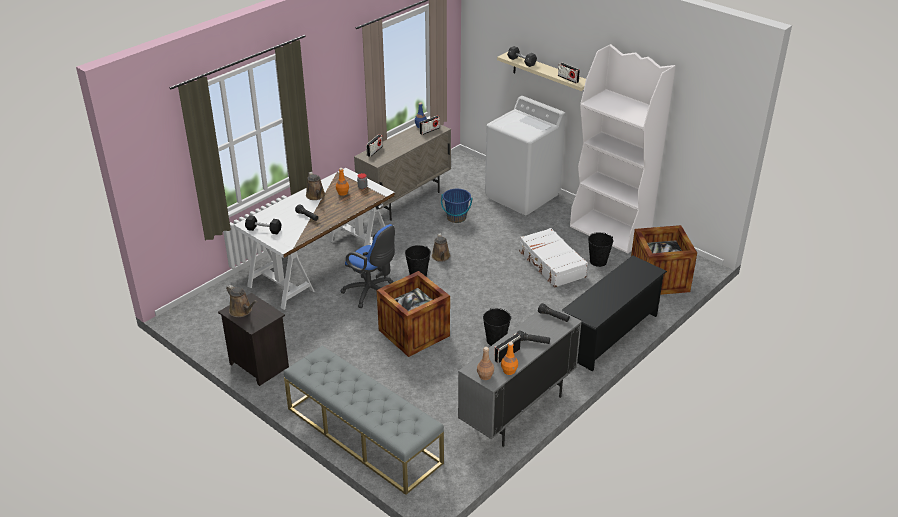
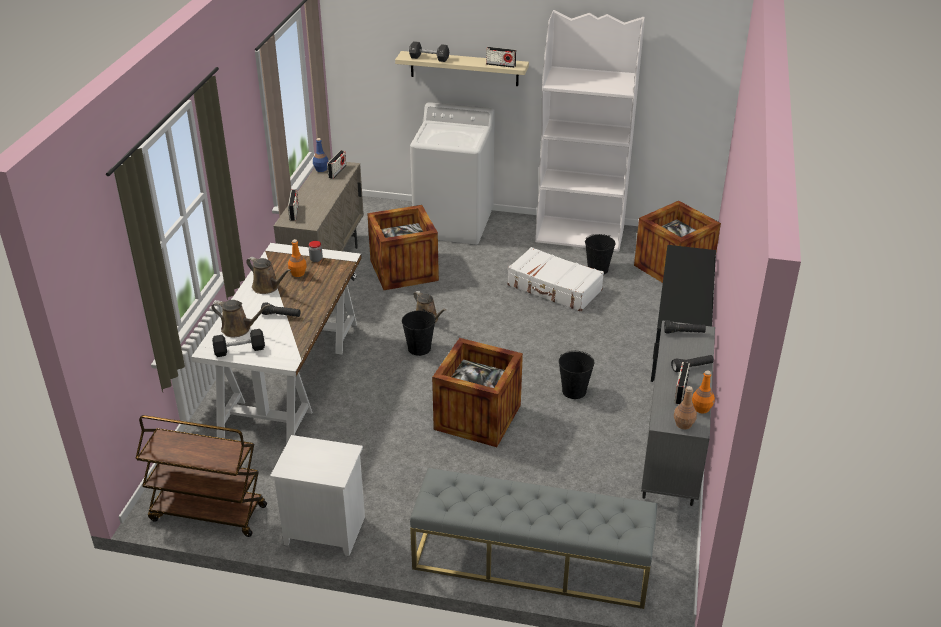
camera: 30 degrees left, 0 degrees up
(204, 329) = (207, 513): none -> brown cart
(242, 311) = (303, 463): brown watering can -> brown watering can (239, 329)
(257, 365) = (323, 531): black nightstand -> white nightstand
(372, 293) = (385, 389): blue office chair -> none
(456, 218) = (404, 270): blue bucket -> crate

